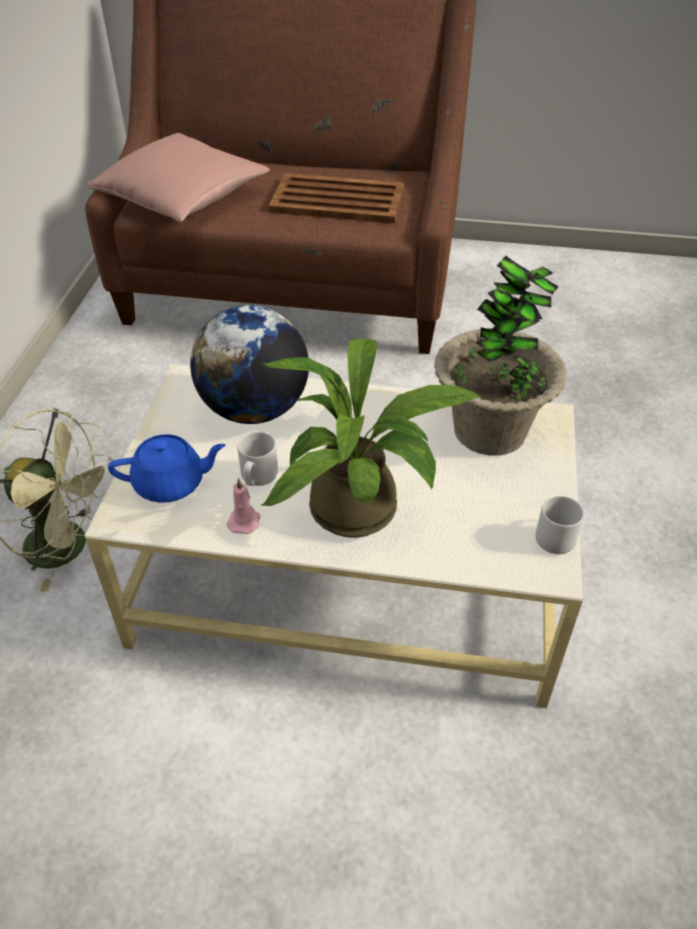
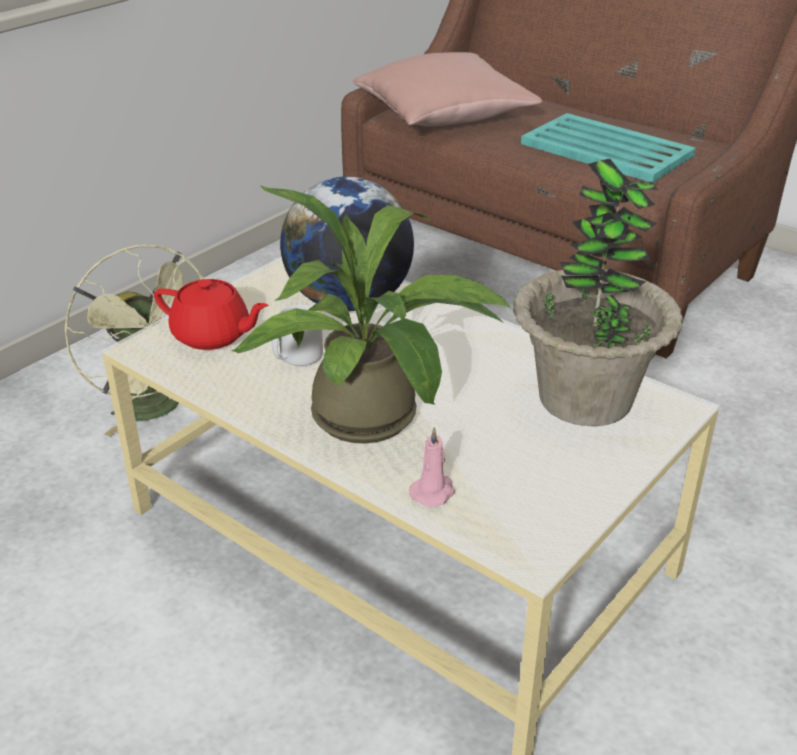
camera: 30 degrees right, 10 degrees down
(171, 484) = (212, 336): blue teapot -> red teapot
(244, 520) = (249, 388): pink candle -> pink candle (433, 492)
(336, 200) = (605, 149): brown tray -> turquoise tray
(557, 536) = (570, 523): grey mug -> none

